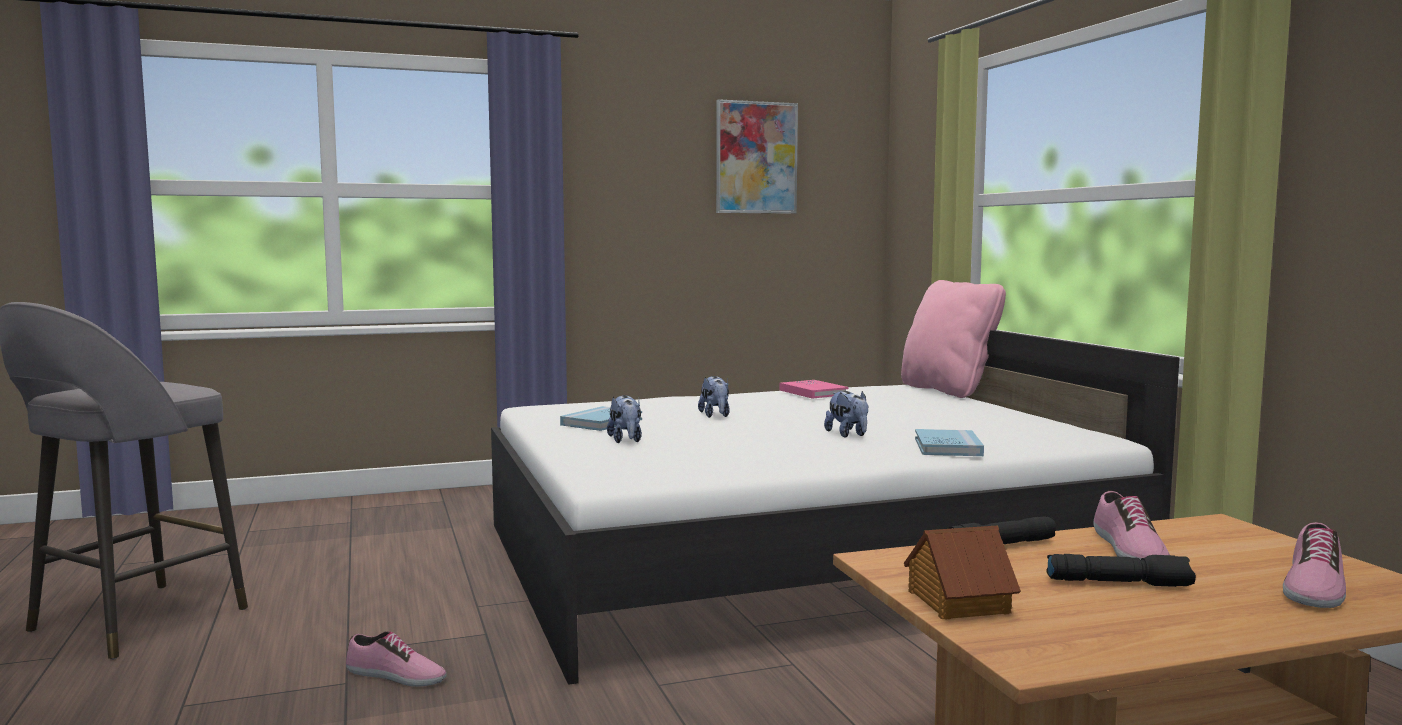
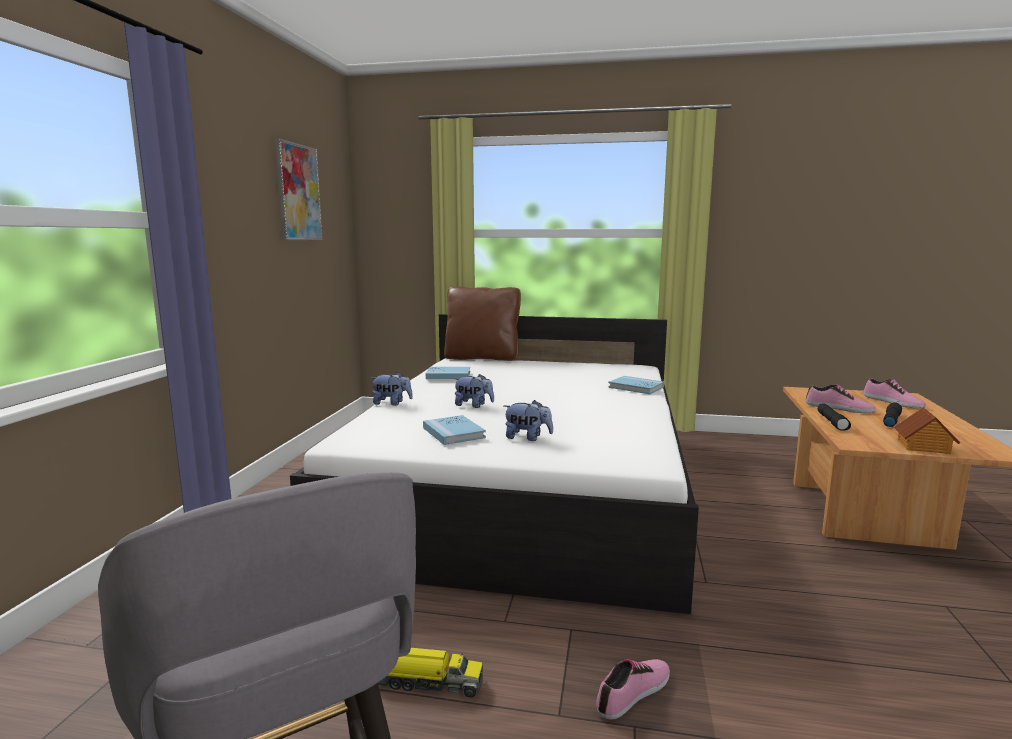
camera: 60 degrees left, 5 degrees up
(366, 599) = (426, 682): none -> toy truck
(813, 392) = (448, 375): pink book -> blue book
(848, 435) = (579, 394): plush toy -> plush toy (392, 403)
(948, 390) = (482, 358): pink pillow -> brown pillow

